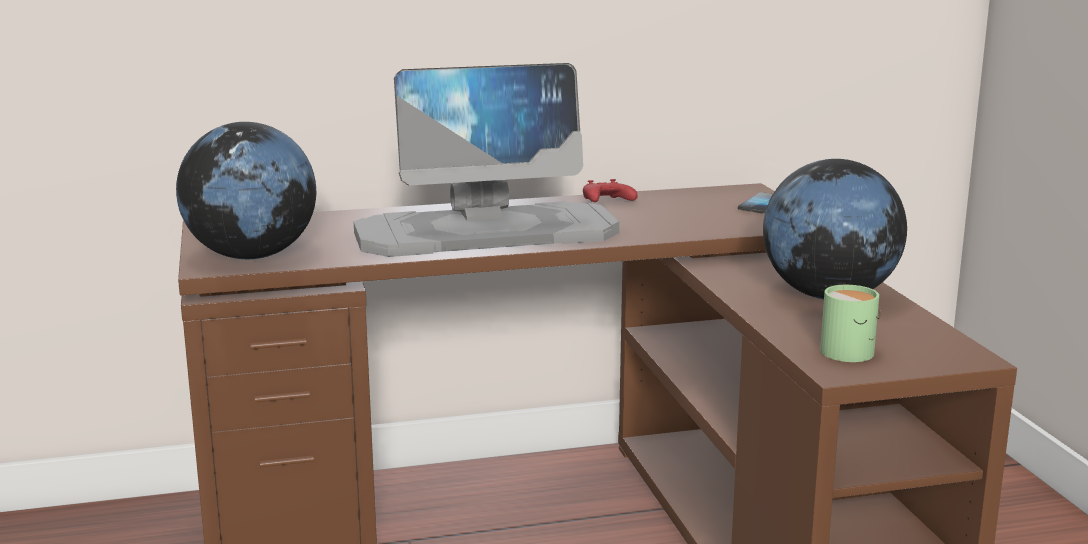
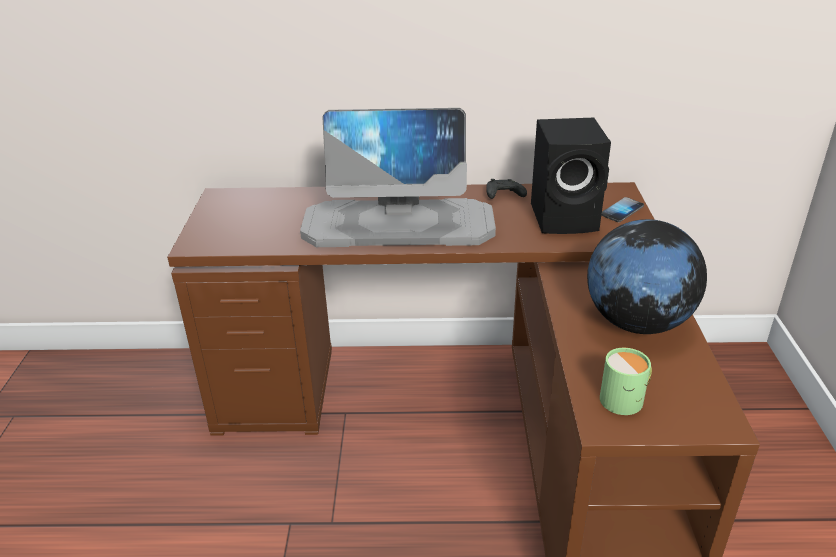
camera: 15 degrees right, 15 degrees up
(251, 256) = (226, 235): globe -> none
(605, 202) = (503, 196): red game controller -> black game controller
(698, 214) = (566, 218): none -> black speaker

